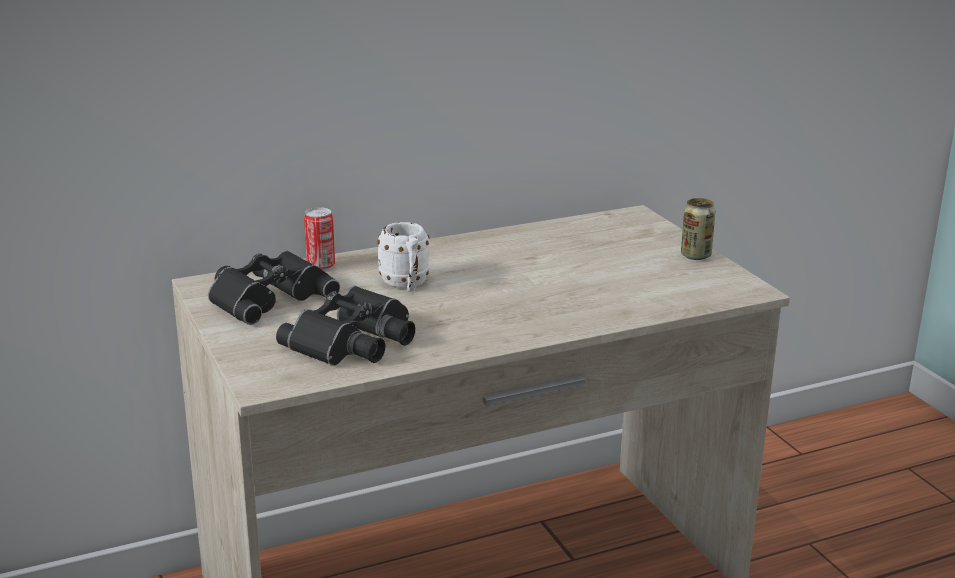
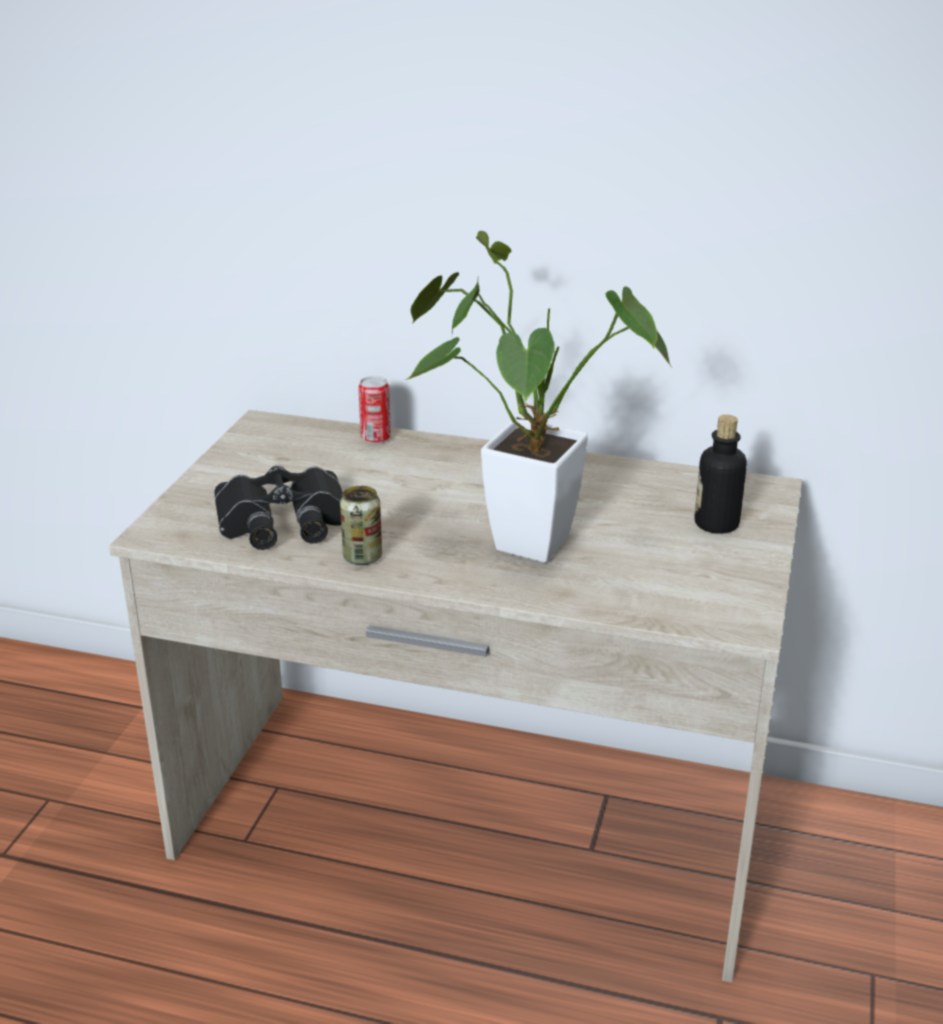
camera: 40 degrees right, 5 degrees up
(268, 296) = (288, 452): black binoculars -> none
(406, 285) = (414, 484): white mug -> none
(540, 294) = (516, 540): none -> potted plant
(641, 244) = (716, 524): none -> bottle
(695, 255) = (754, 559): can -> can (362, 557)

